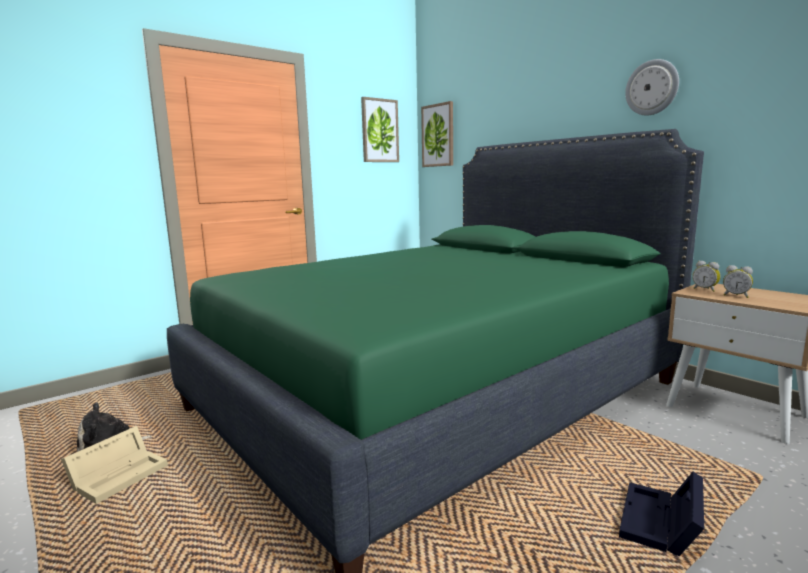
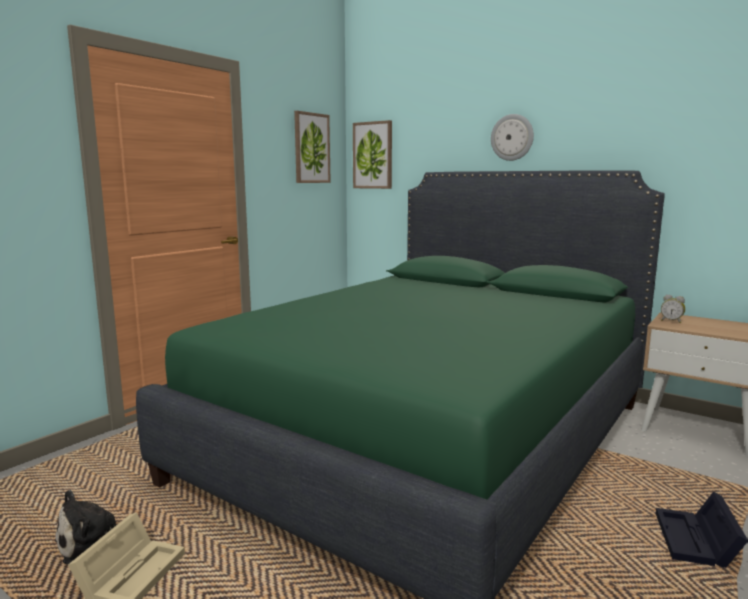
camera: 15 degrees left, 0 degrees up
(652, 87) = (612, 129): wall clock -> wall clock (512, 137)
(736, 296) = (701, 327): alarm clock -> none

